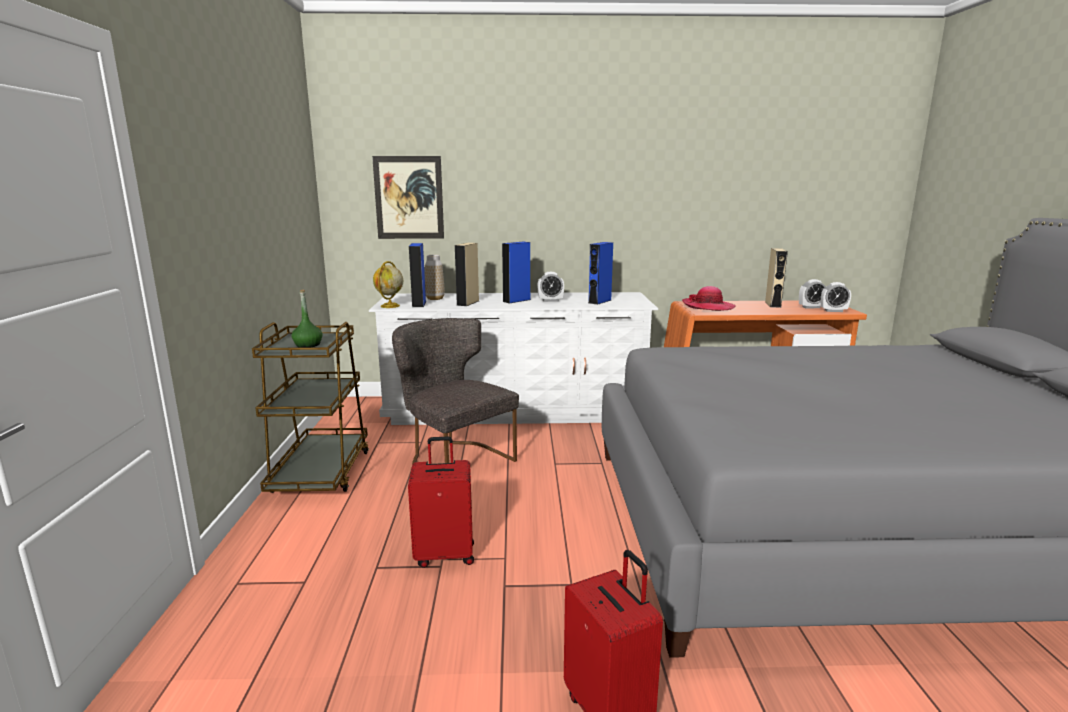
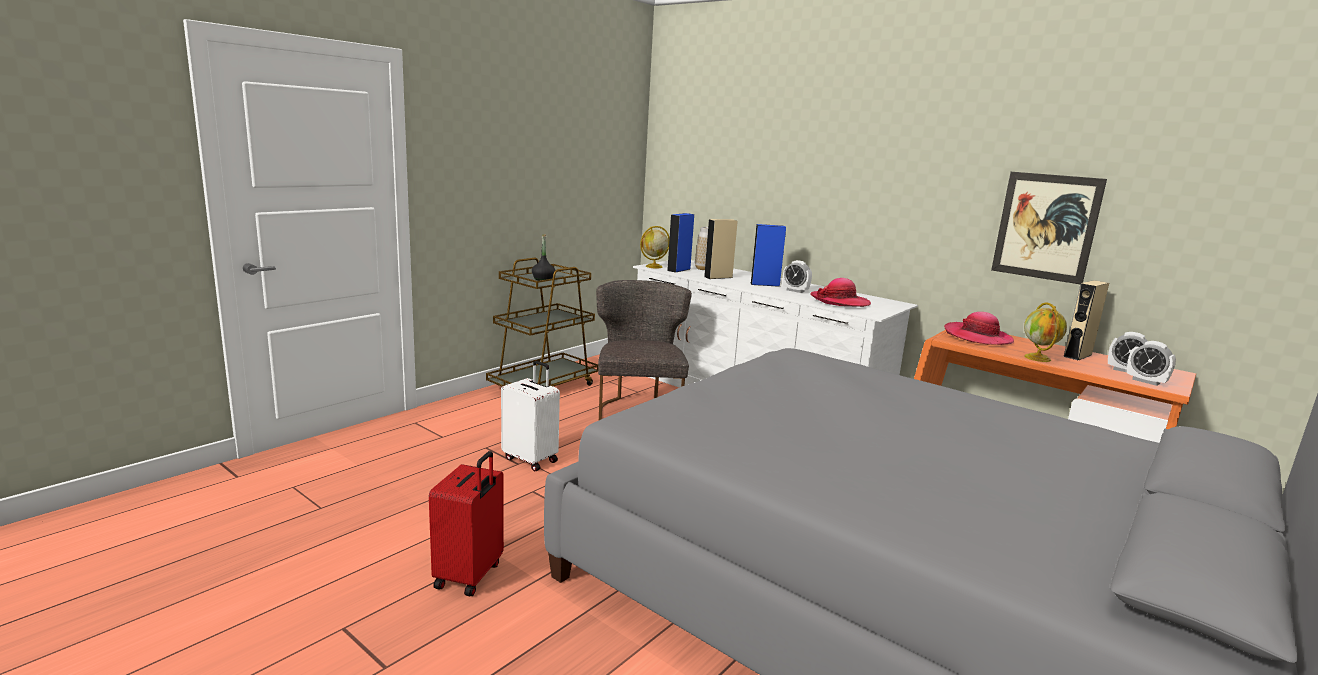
camera: 40 degrees right, 0 degrees up
(308, 345) = (543, 279): green bottle -> black bottle
(409, 198) = (709, 171): picture -> picture (1046, 227)
(445, 554) = (531, 459): red suitcase -> white suitcase
(599, 301) = (840, 301): blue speaker -> hat
(767, 312) = (1038, 358): none -> globe

